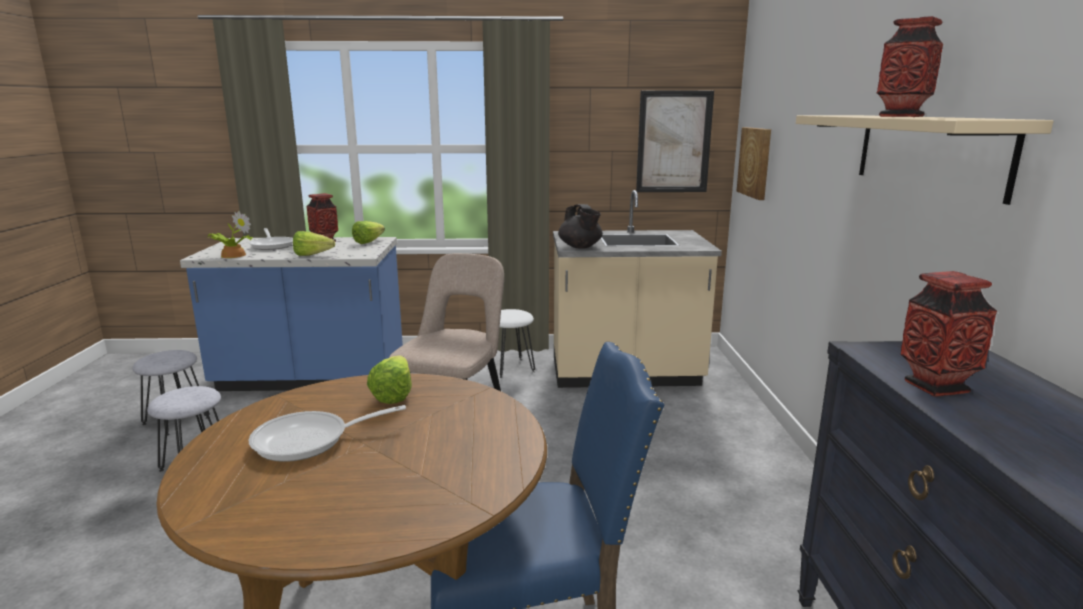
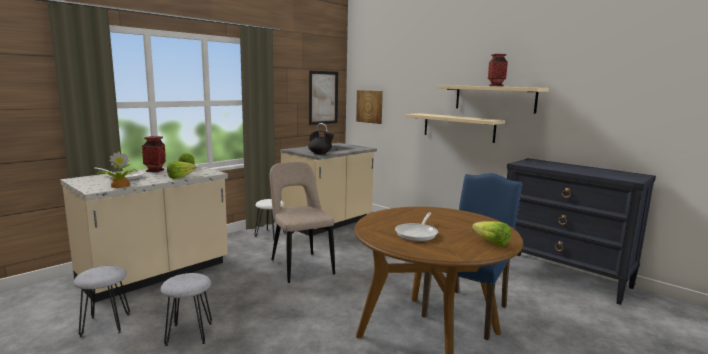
camera: 45 degrees left, 5 degrees down
(312, 377) = (155, 273): blue counter -> beige counter
(397, 392) = (396, 216): lettuce -> lettuce (489, 242)
(859, 224) = (458, 127): none -> beige shelf
(935, 387) = (552, 167): vase -> none

